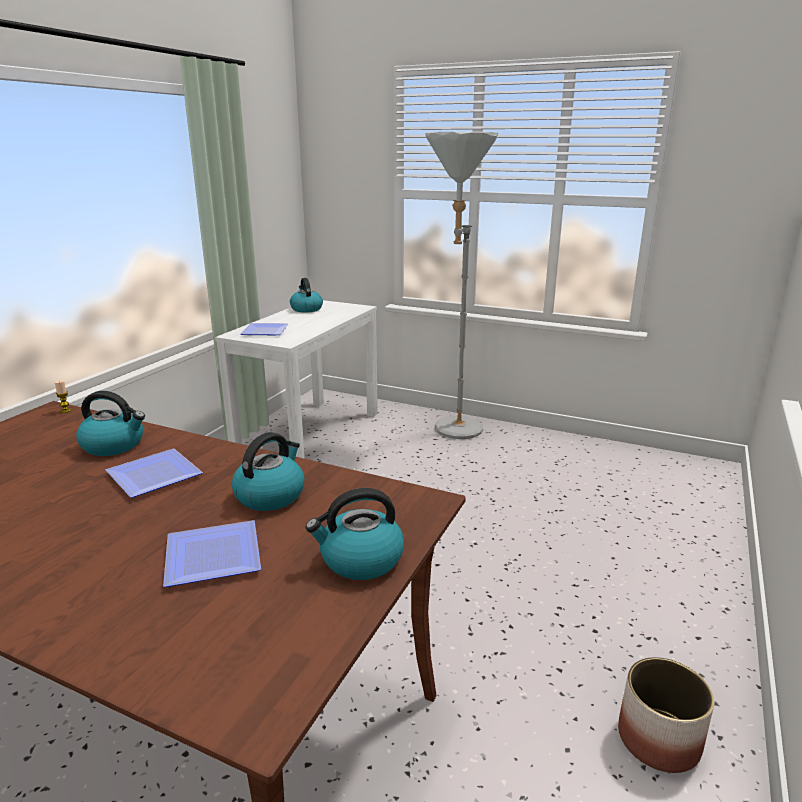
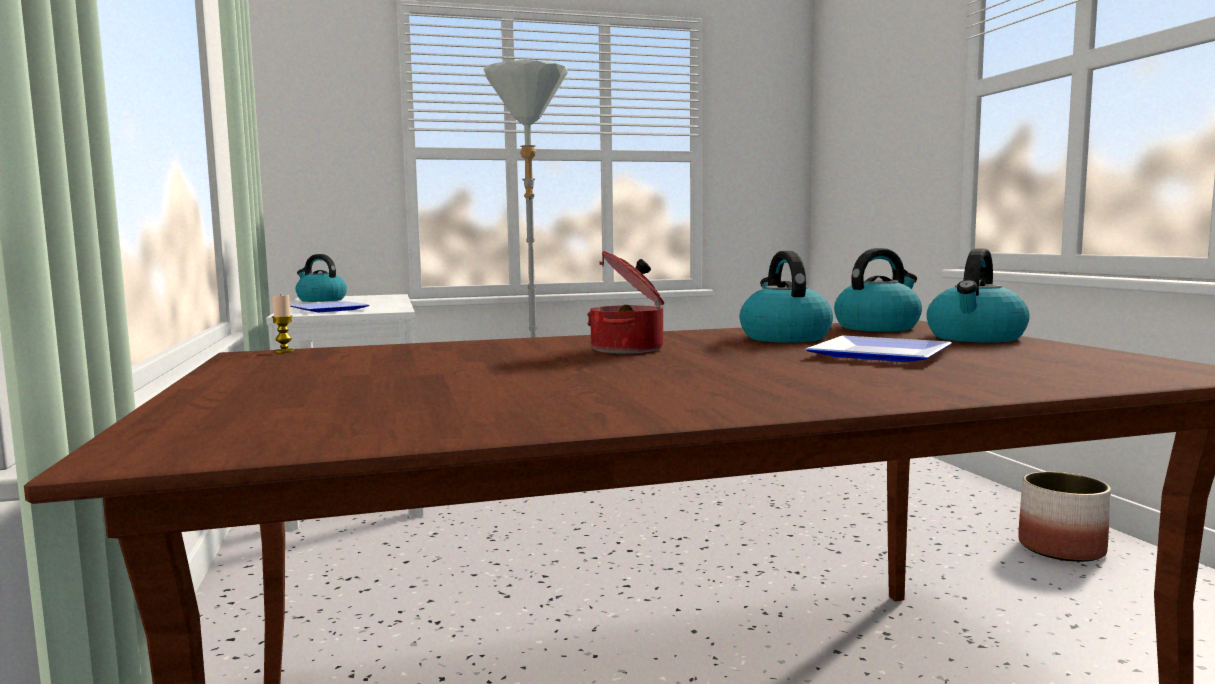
camera: 40 degrees left, 15 degrees down
(114, 445) = (482, 350): kettle -> kettle (877, 327)
(158, 476) = (629, 349): plate -> cooking pot

